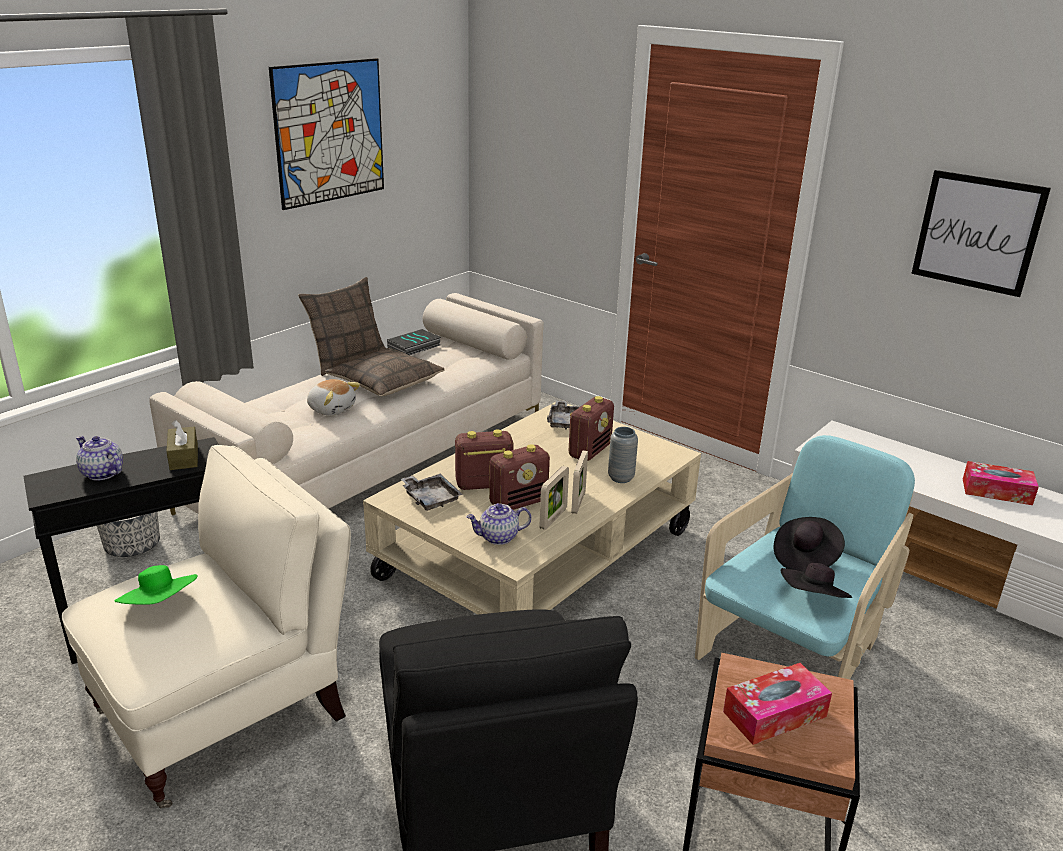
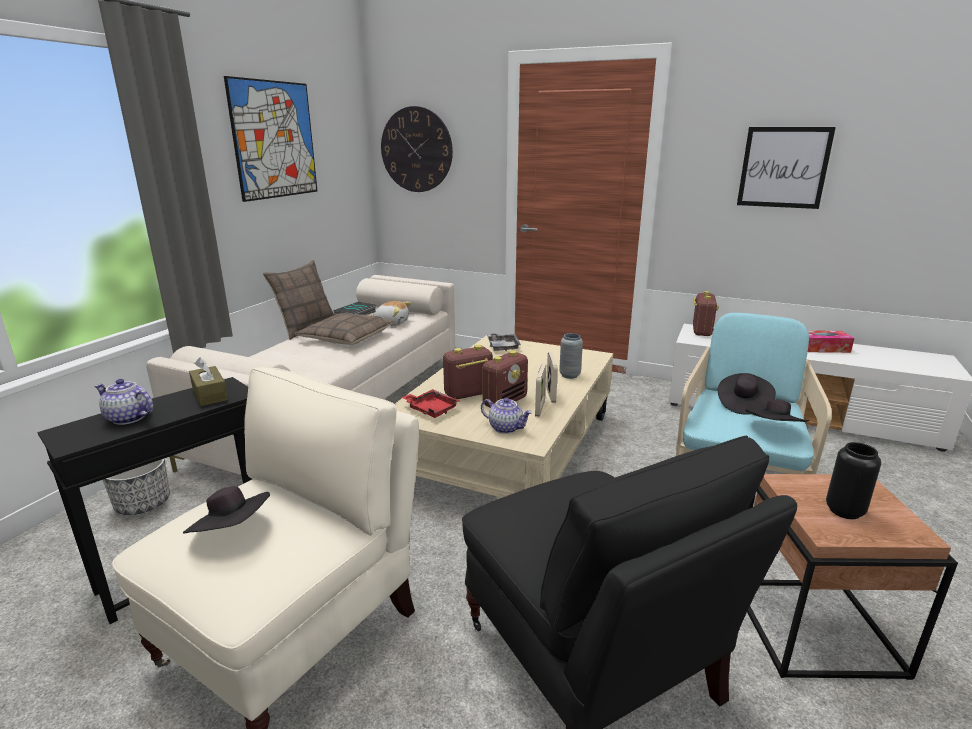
camera: 15 degrees left, 5 degrees down
(161, 606) = (233, 531): green hat -> black hat
(332, 409) = (311, 359): plush toy -> plush toy (392, 323)
(430, 498) = (431, 409): grey tray -> red tray
(498, 537) = (506, 428): teapot -> teapot turned 120 degrees counterclockwise
(521, 136) = (416, 150): none -> wall clock
(589, 451) = (533, 362): radio -> radio (701, 331)
(774, 714) = (844, 511): tissue box -> black vase

